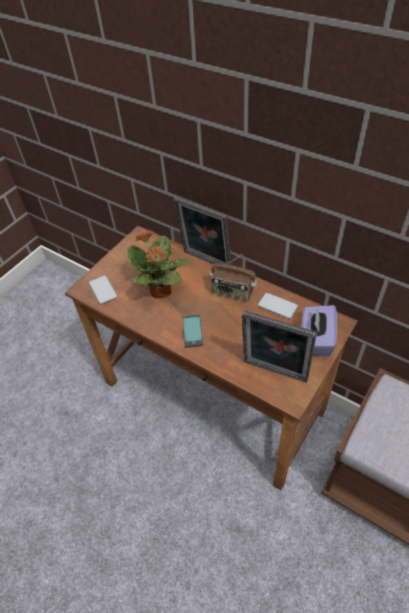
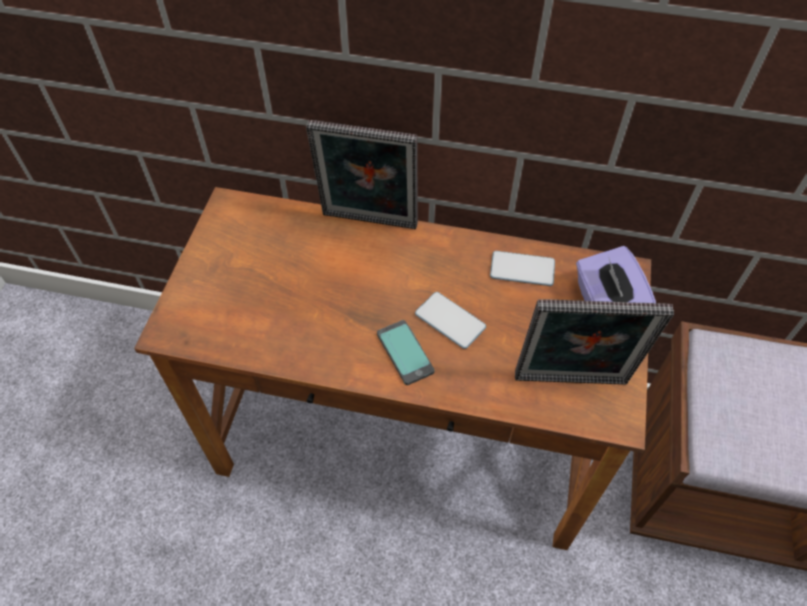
camera: 25 degrees left, 5 degrees up
(103, 290) = (208, 323): phone -> phone (450, 321)
(161, 292) = (316, 298): potted plant -> none
(232, 292) = (439, 264): radio -> none

